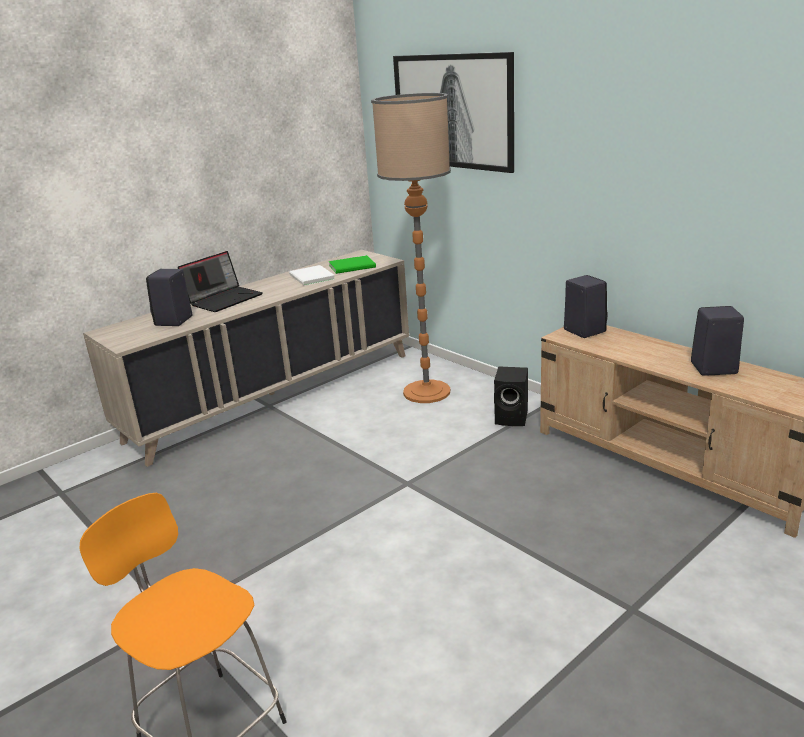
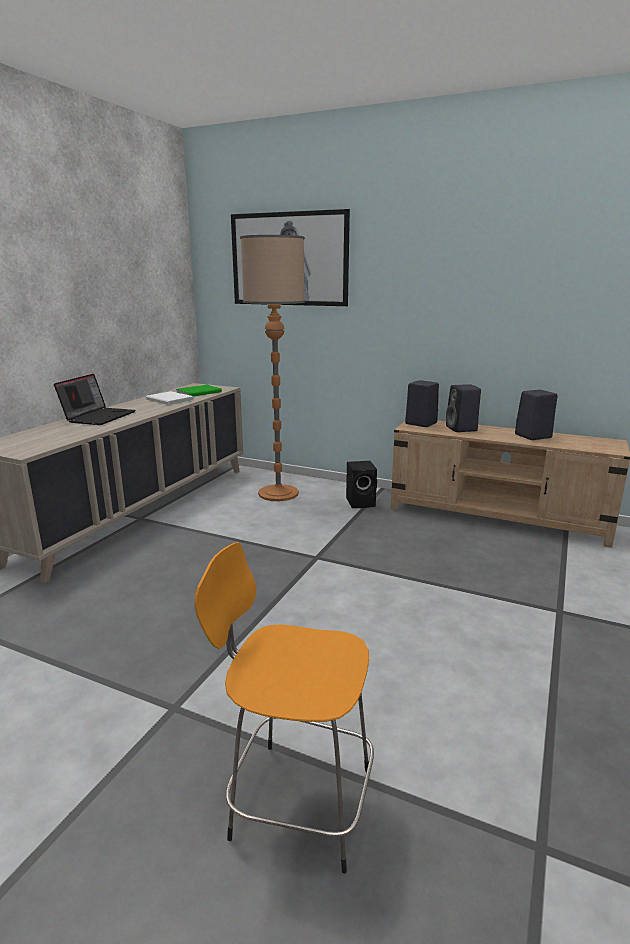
camera: 25 degrees left, 5 degrees down
(173, 321) = (61, 434): black speaker -> black speaker (462, 429)

